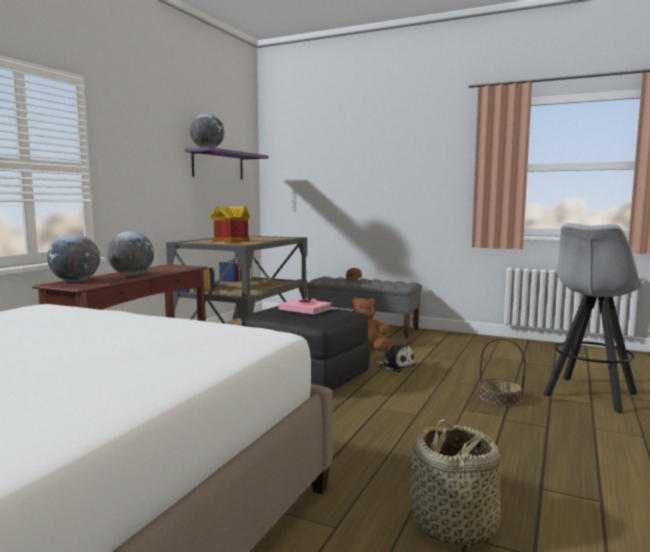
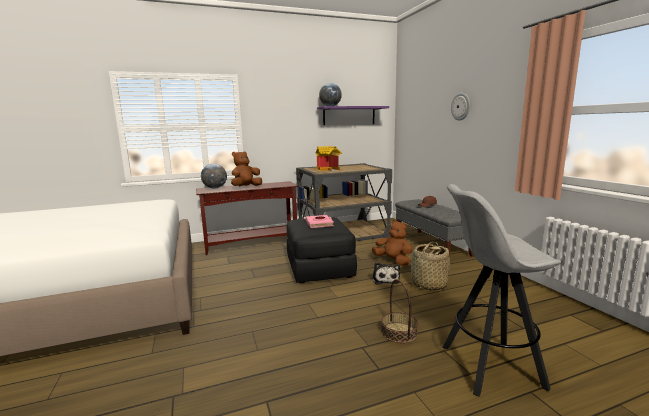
camera: 45 degrees right, 5 degrees up
(132, 275) = (246, 187): globe -> brown plush toy
(381, 161) = (461, 106): none -> wall clock
(453, 525) = (183, 386): basket -> basket (428, 284)

